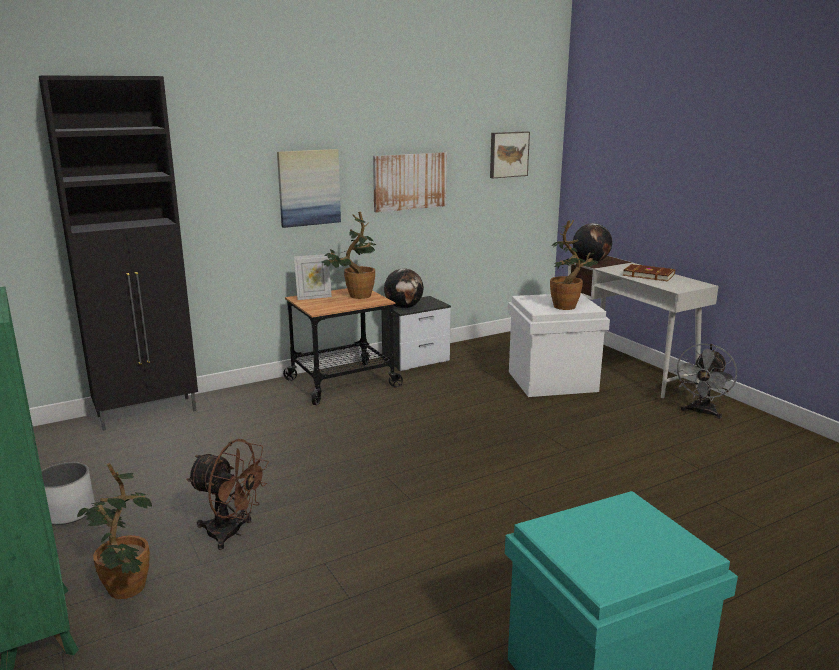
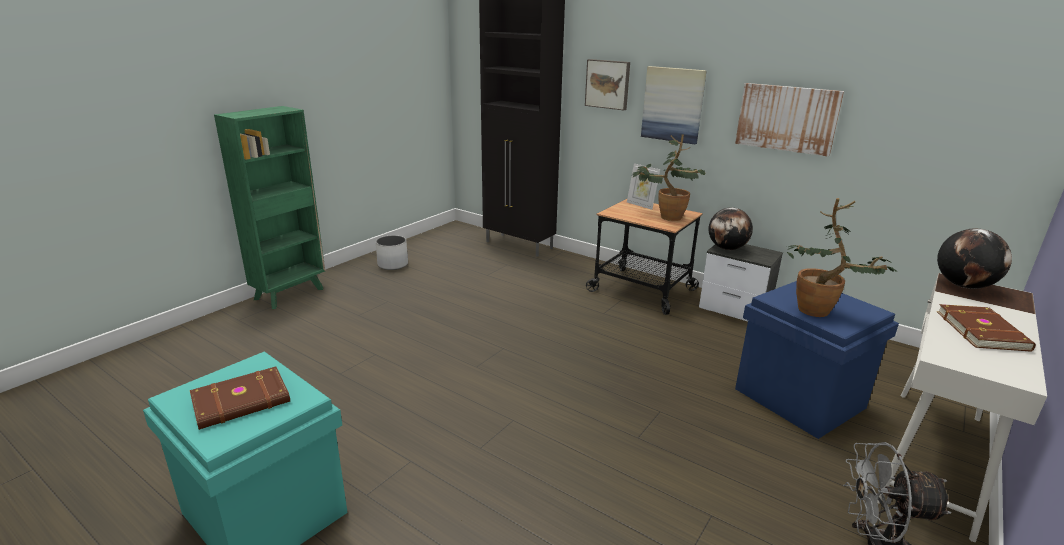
camera: 65 degrees right, 5 degrees up
(126, 593) = (324, 304): potted plant -> none
(232, 533) = (394, 314): brown fan -> none
(508, 154) = (958, 108): picture -> picture (608, 84)
(551, 381) = (797, 398): white storage box -> blue storage box
(626, 538) = (242, 401): none -> brown book

